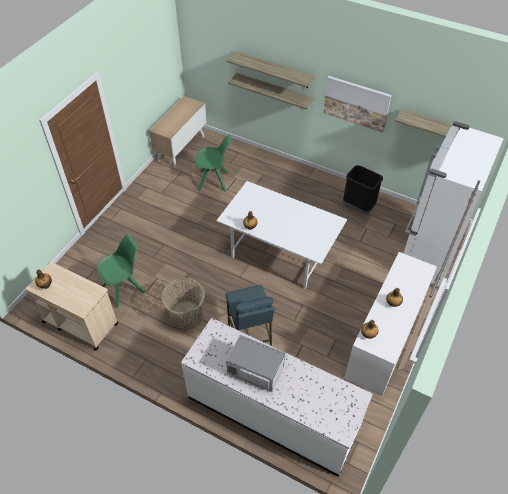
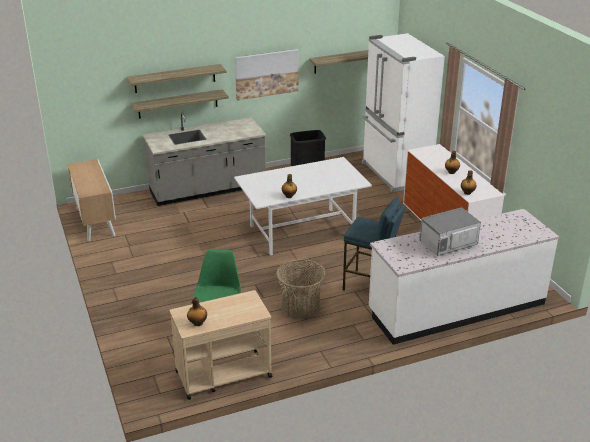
camera: 50 degrees left, 20 degrees down
(214, 181) = (168, 223): green chair -> none
(276, 170) = (208, 190): none -> grey counter

